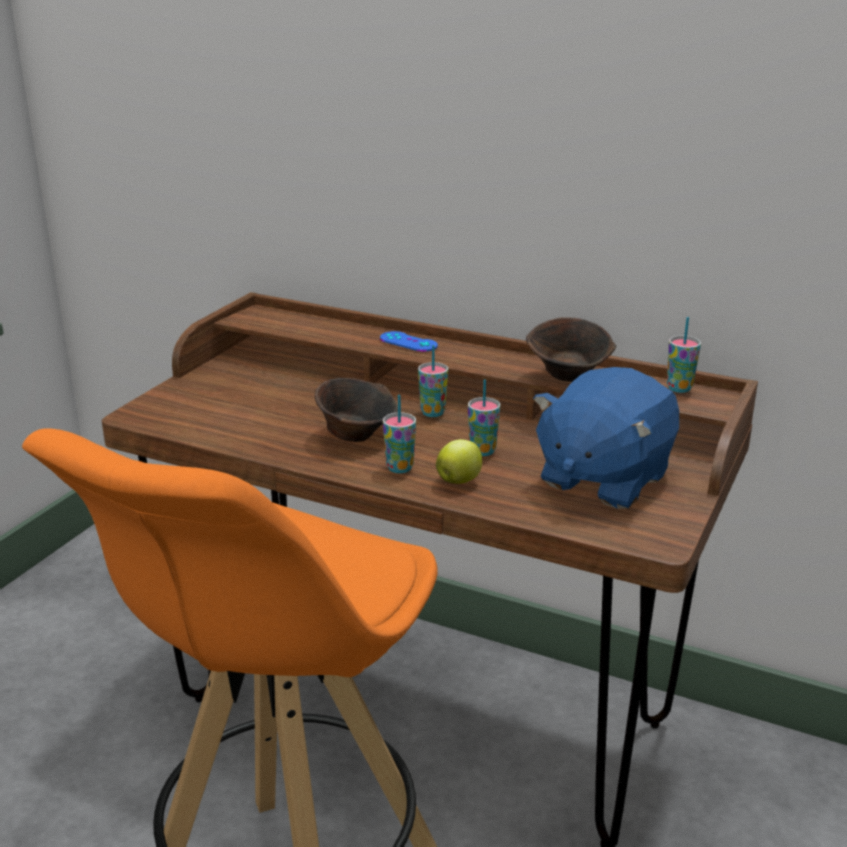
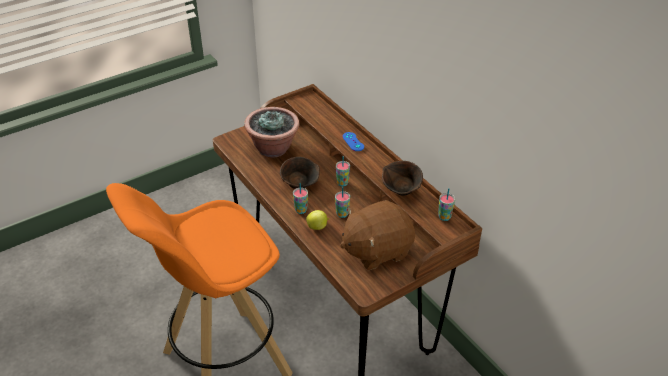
camera: 30 degrees right, 15 degrees up
(247, 402) = (273, 148): none -> potted plant
(602, 478) = (376, 250): blue plush toy -> brown plush toy

